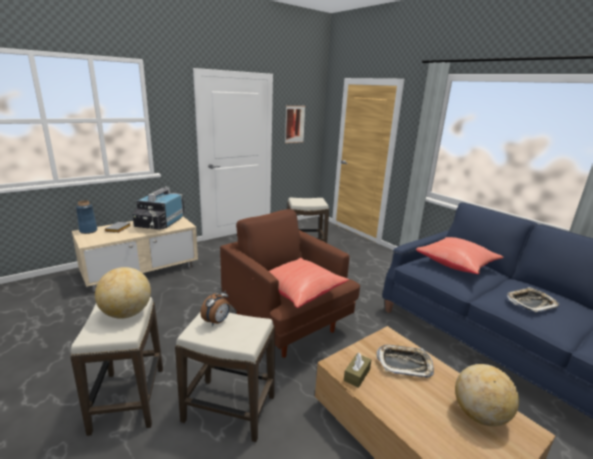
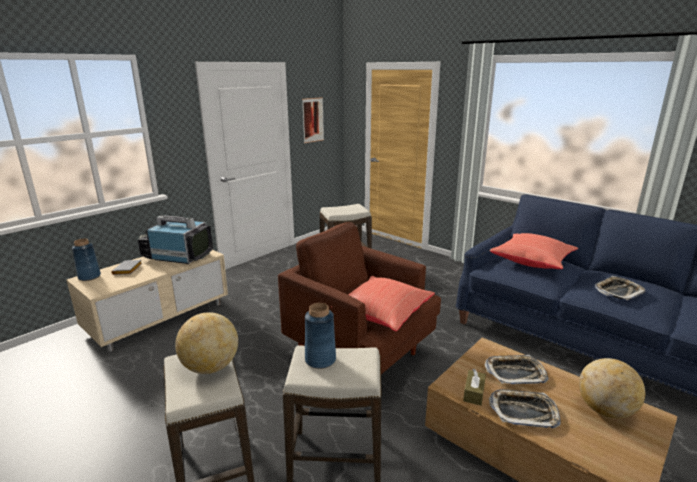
camera: 10 degrees left, 0 degrees up
(160, 224) = (177, 257): television -> television turned 105 degrees clockwise
(217, 322) = (320, 359): alarm clock -> blue vase
(396, 401) = (523, 412): none -> tray

